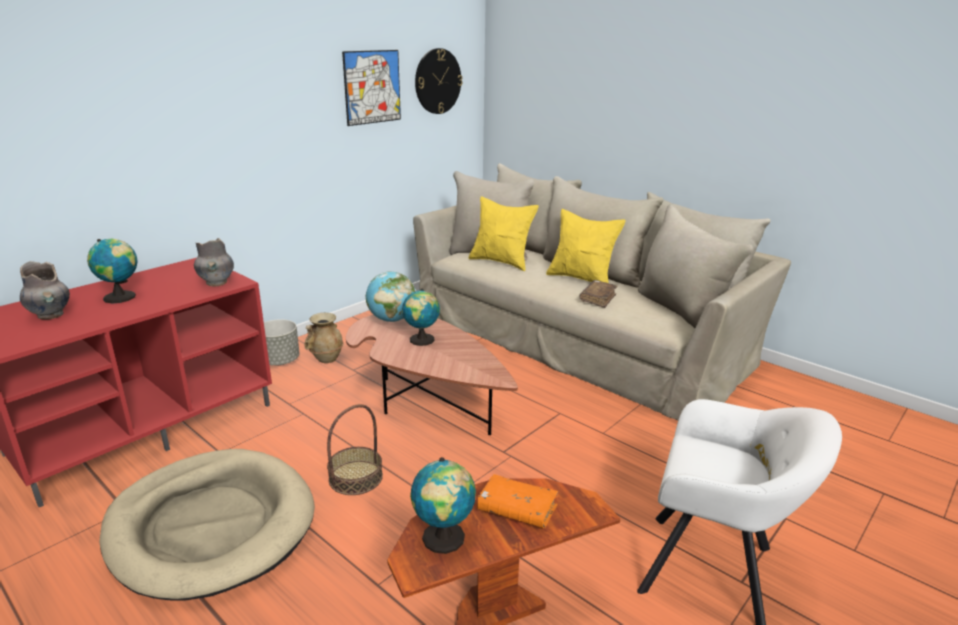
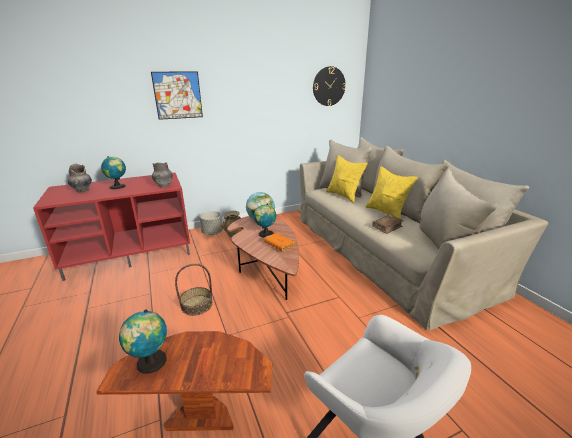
camera: 25 degrees right, 0 degrees up
(211, 526) = (114, 311): beige dog bed -> none
(372, 87) = (283, 88): picture -> picture (178, 95)
(517, 510) = (210, 358): orange book -> orange book (279, 246)

